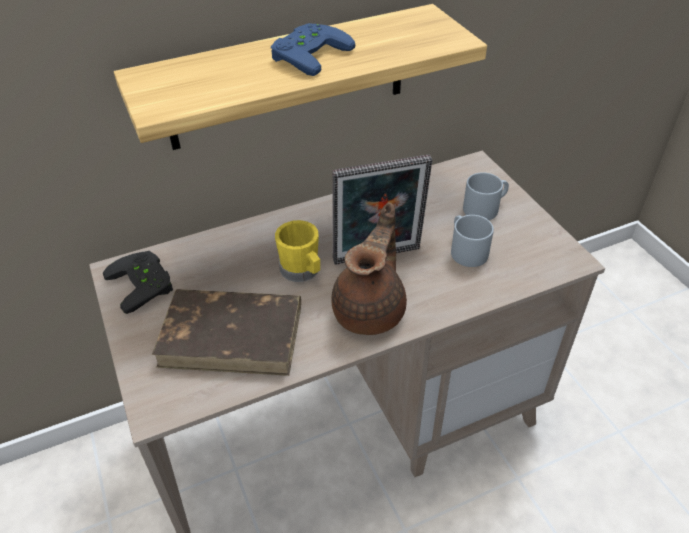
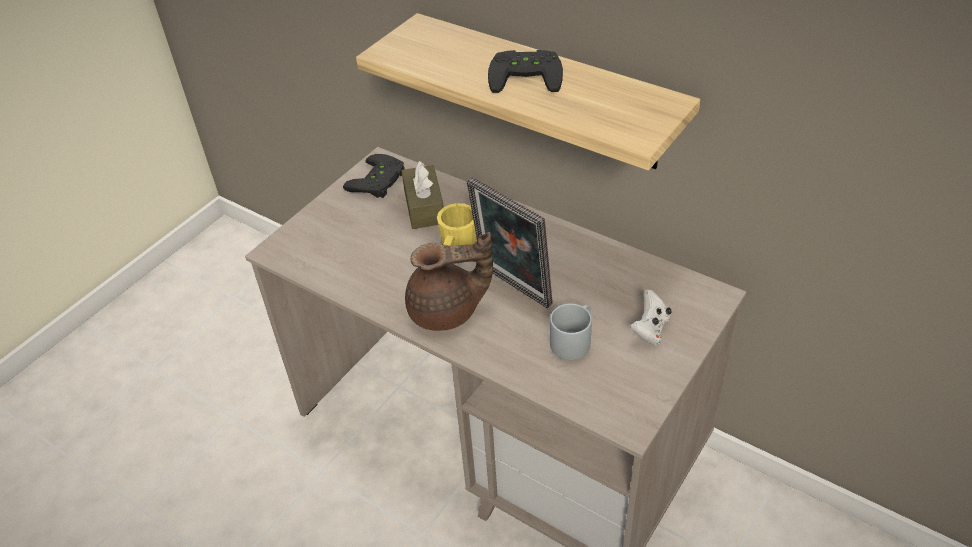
camera: 60 degrees right, 0 degrees up
(218, 267) = (424, 207): none -> brown tissue box
(233, 335) = (364, 250): brown book -> none
(307, 53) = (526, 75): blue game controller -> black game controller
(485, 207) = (650, 329): grey mug -> white game controller

